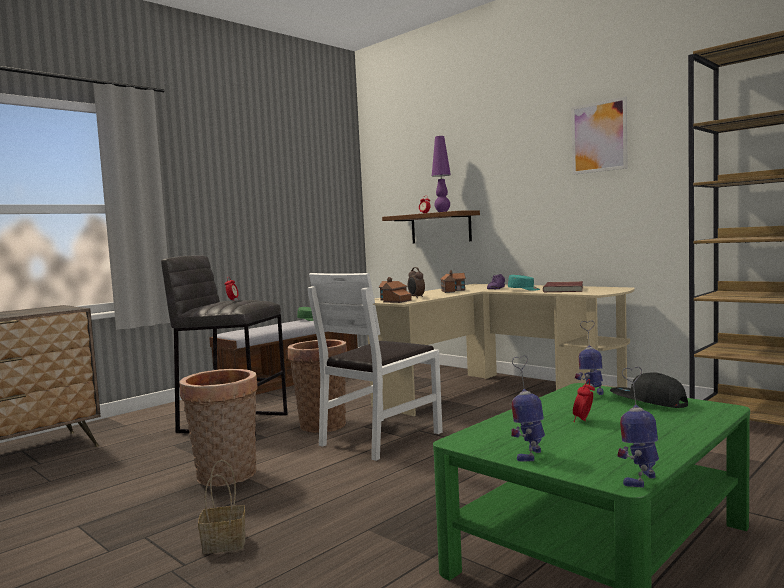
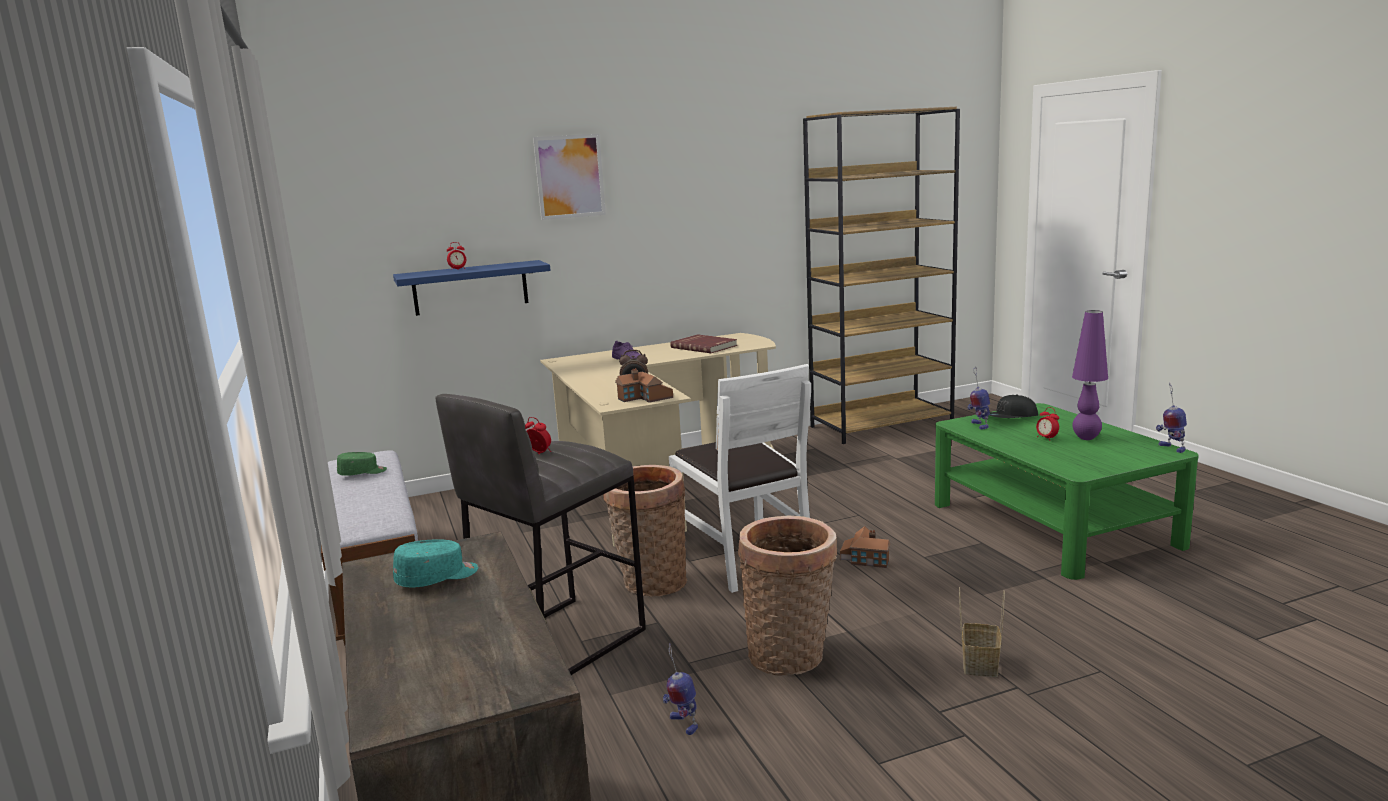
camera: 65 degrees left, 10 degrees up
(440, 228) = (470, 288): brown shelf -> blue shelf
(442, 212) = (495, 266): purple table lamp -> purple table lamp (1086, 438)
(453, 290) = (602, 372): toy house -> toy house (864, 558)
(523, 289) = (669, 355): turquoise cap -> turquoise cap (437, 578)
(529, 454) = (1116, 461): toy robot -> toy robot (683, 724)
(599, 137) = (695, 173): picture -> picture (569, 176)

